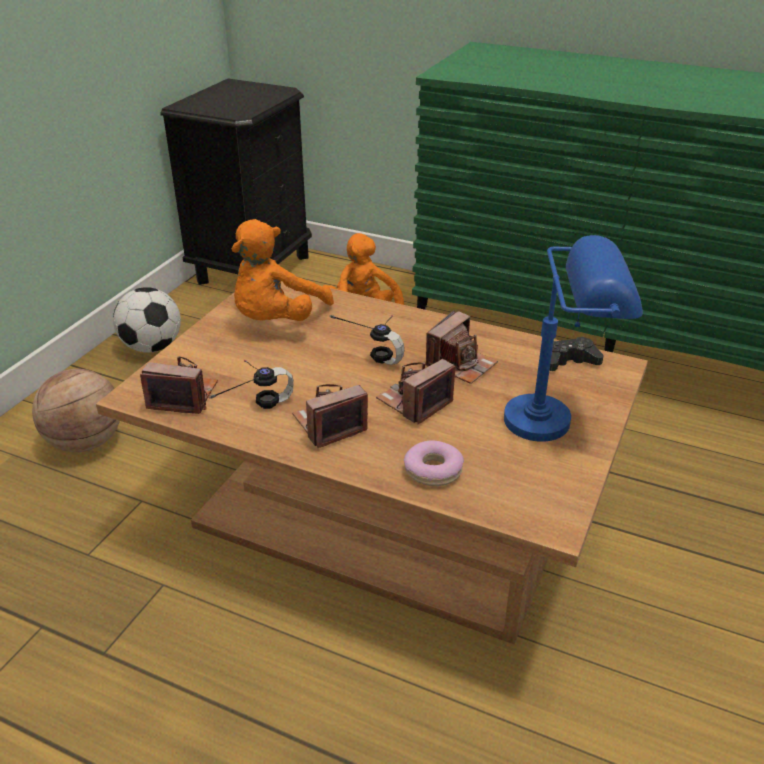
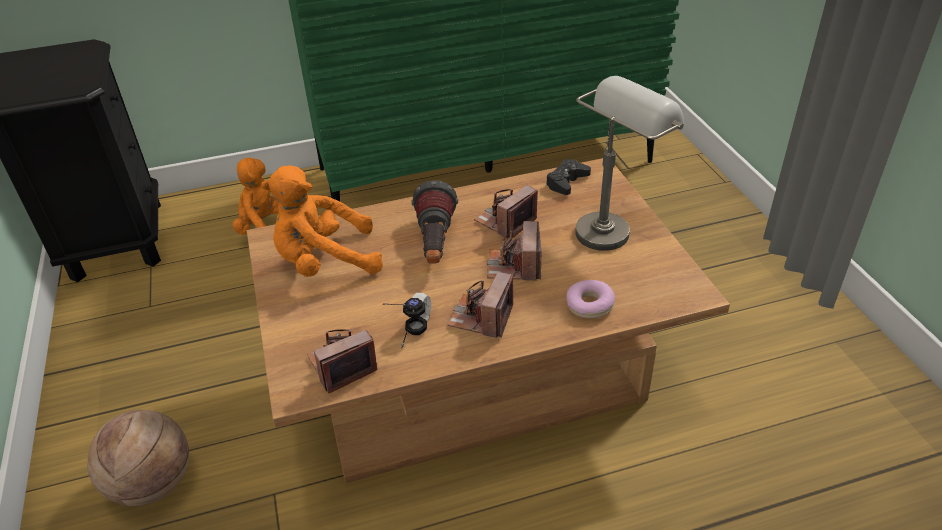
camera: 40 degrees left, 5 degrees up
(152, 347) = (105, 364): football -> none
(276, 320) = (325, 262): orange plush toy -> orange plush toy turned 90 degrees clockwise
(375, 351) = (435, 245): headphones -> flashlight
(460, 364) = (506, 222): camera -> camera turned 135 degrees counterclockwise
(560, 420) = (613, 225): blue table lamp -> grey table lamp

